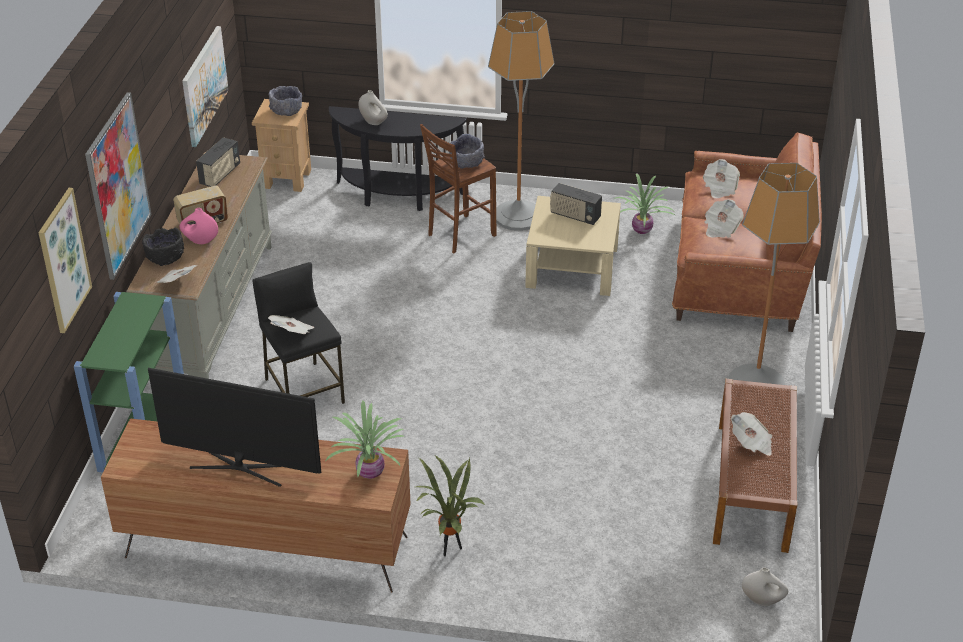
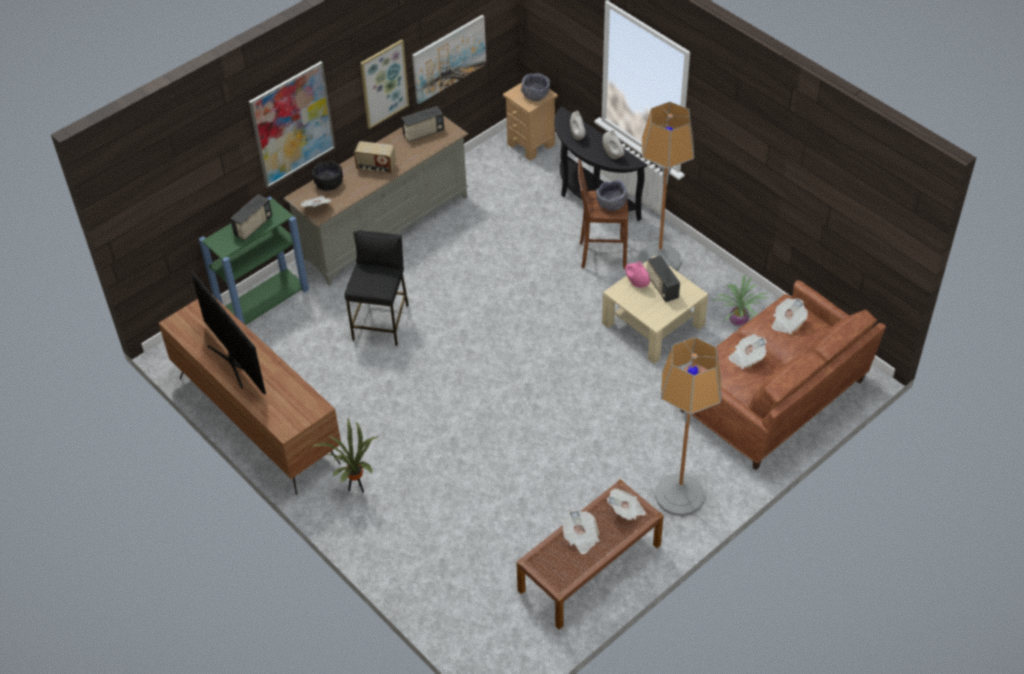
camera: 40 degrees right, 10 degrees up
(63, 260) = (202, 169): picture -> picture (384, 83)
(130, 325) = (253, 226): none -> radio
(200, 241) = (360, 182): pink vase -> pink vase (636, 283)
(292, 333) = (363, 282): newspaper -> newspaper (626, 510)
(370, 471) = (299, 410): potted plant -> none
(762, 600) = (505, 650): white vase -> white vase (613, 155)

